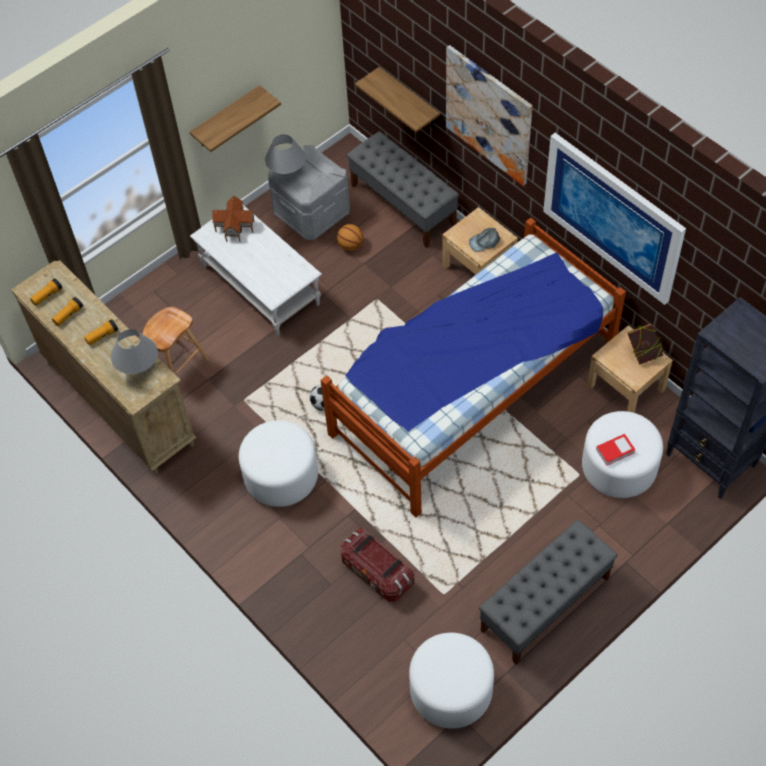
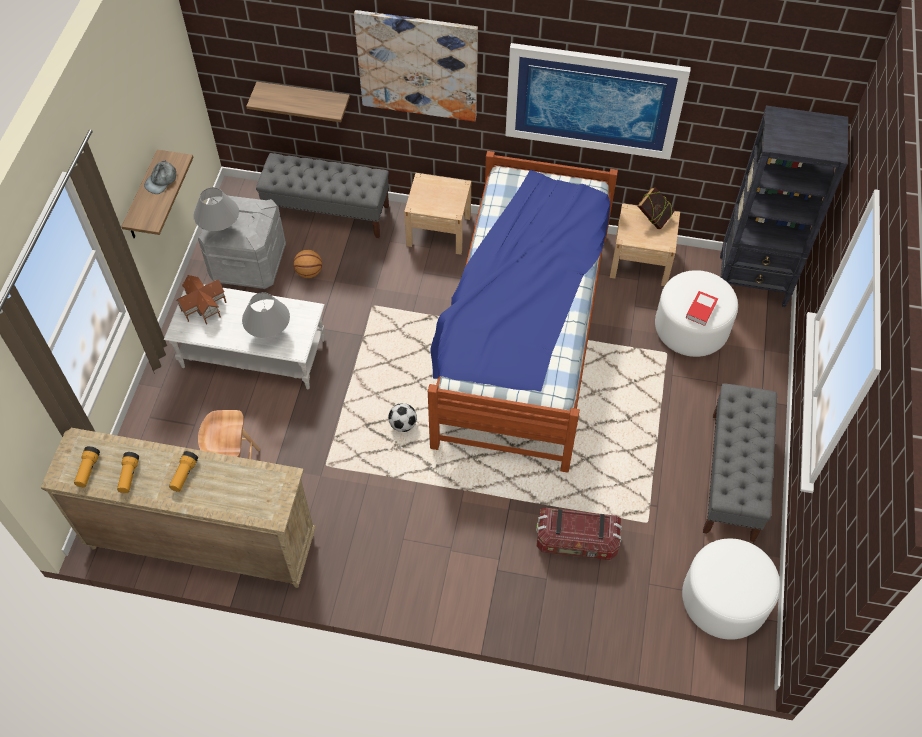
camera: 40 degrees left, 0 degrees up
(138, 368) = (251, 483): grey table lamp -> grey table lamp (269, 333)
(281, 476) = (419, 512): white ottoman -> none
(484, 242) = (446, 199): grey cap -> grey cap (161, 180)

